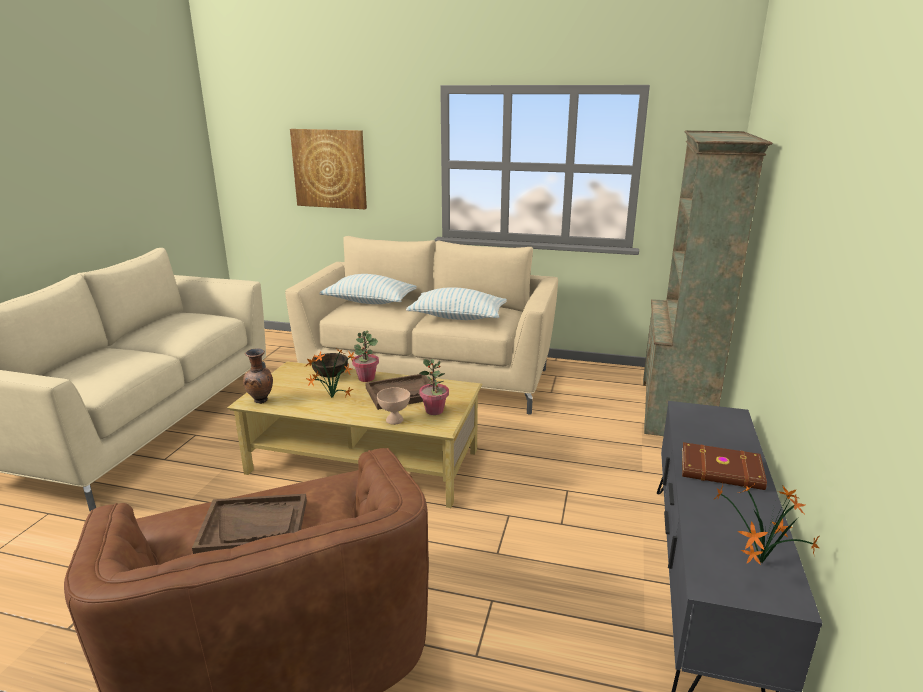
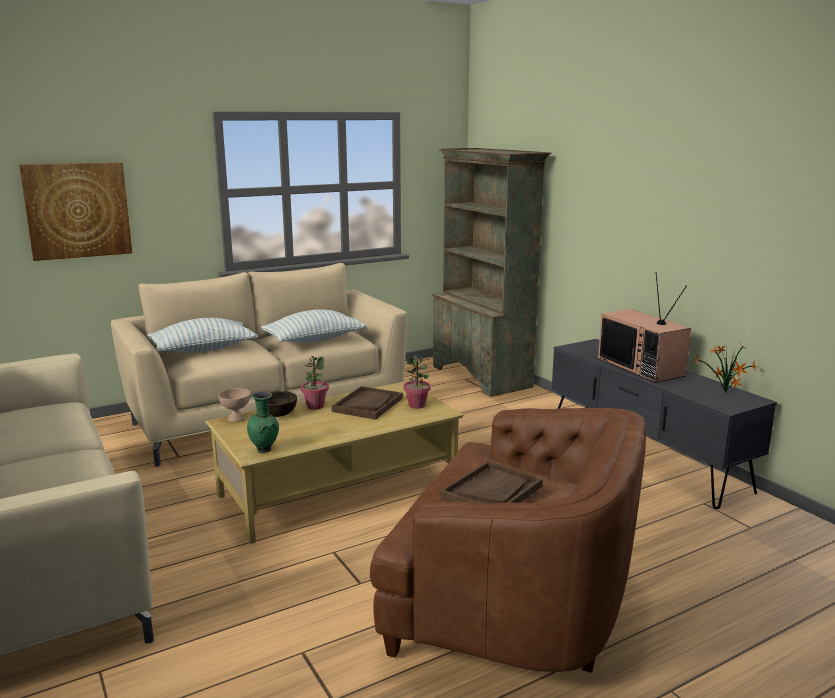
camera: 45 degrees left, 5 degrees down
(261, 401) = (265, 450): brown vase -> green vase
(331, 397) = (320, 426): potted plant -> none
(394, 420) = (403, 420): beige bowl -> beige bowl (235, 419)
(721, 470) = (642, 367): brown book -> television

